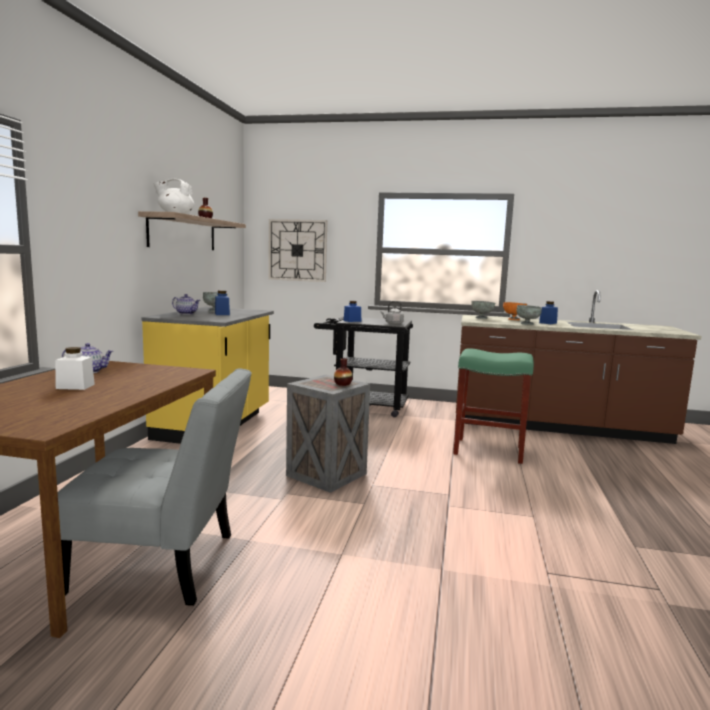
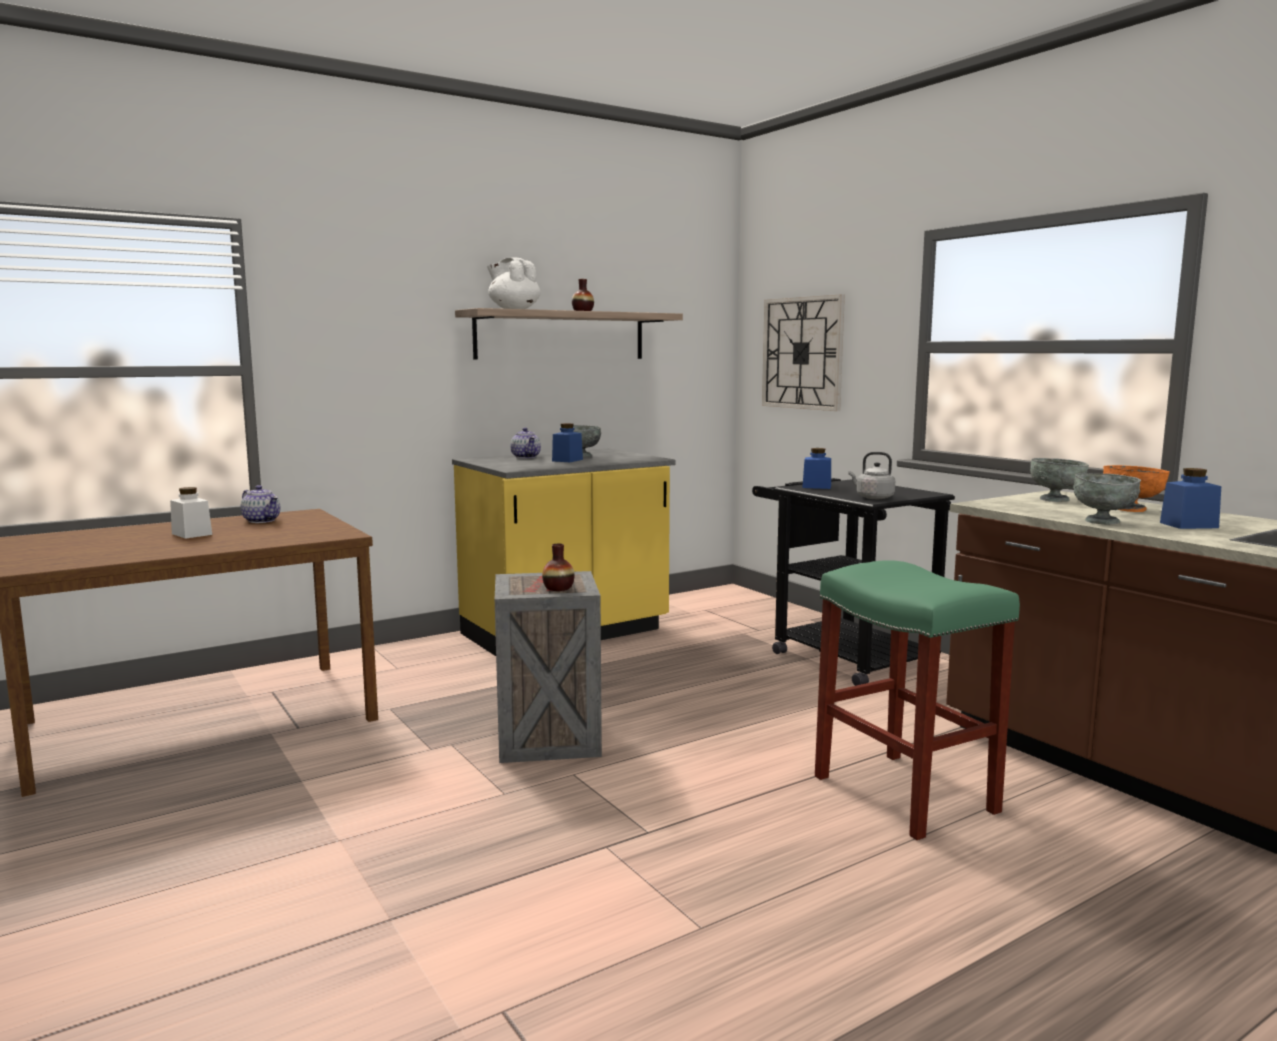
camera: 45 degrees right, 0 degrees up
(163, 565) = (193, 771): grey chair -> none

